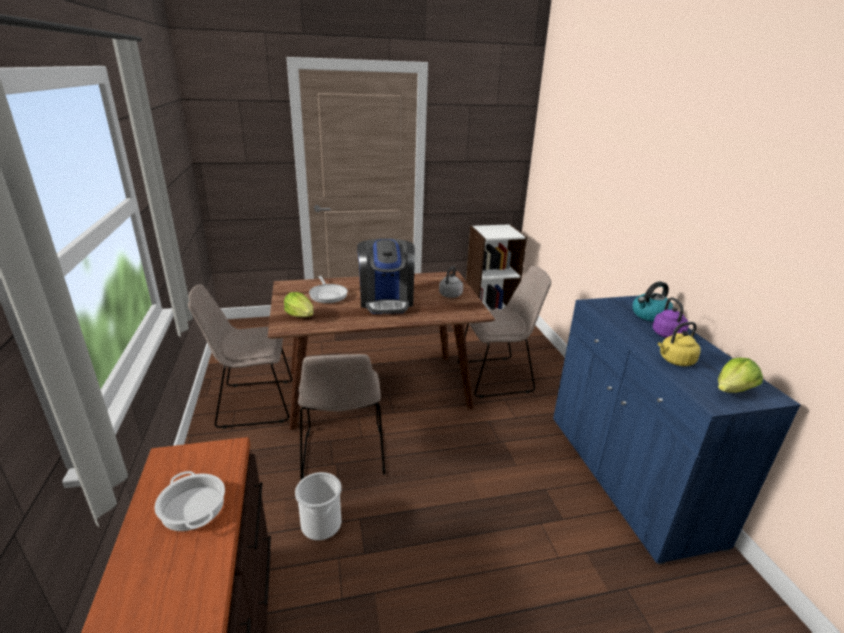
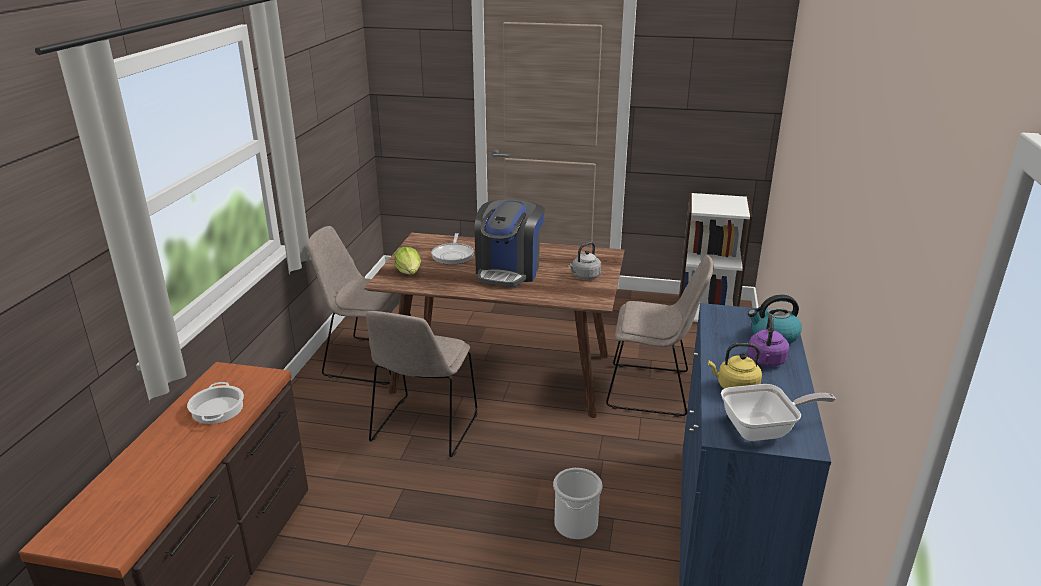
camera: 25 degrees right, 0 degrees up
(321, 524) = (366, 483): bucket -> bucket (576, 525)
(733, 390) = (764, 430): lettuce -> frying pan

